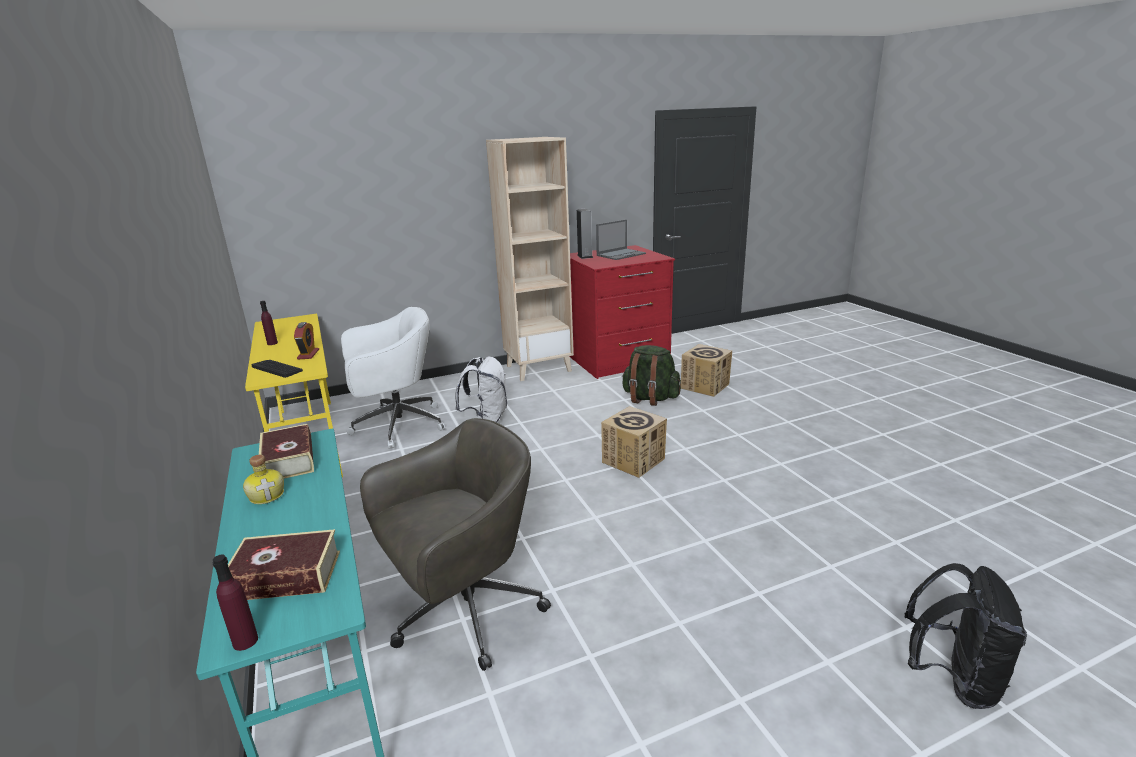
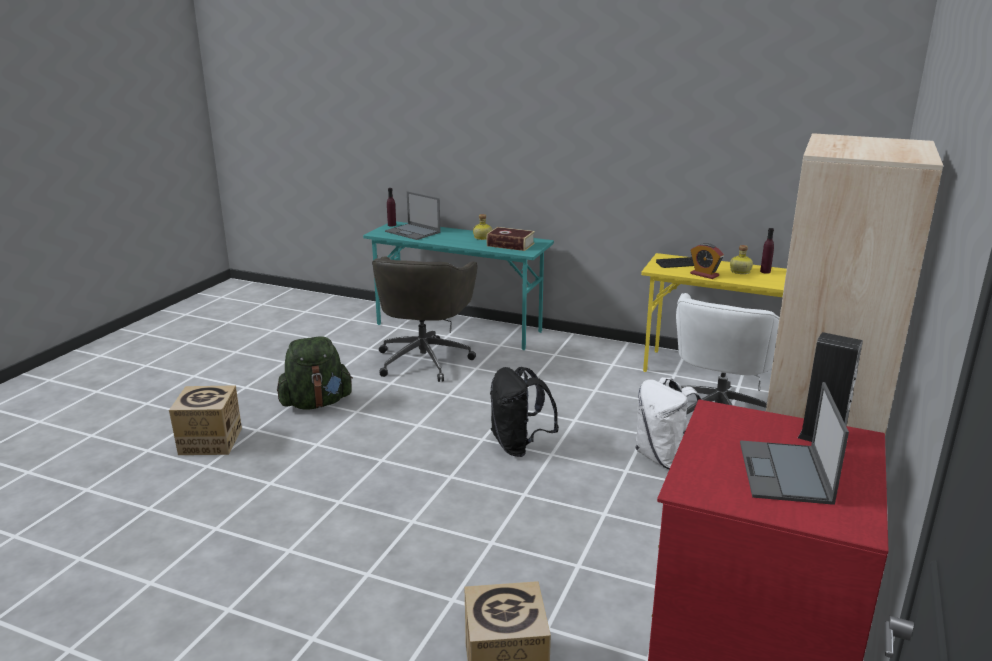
camera: 135 degrees right, 0 degrees up
(282, 349) = (739, 271): none -> bottle
(286, 576) = (413, 232): book -> laptop
(634, 460) = (448, 482): cardboard box -> cardboard box (210, 441)
(650, 398) = (549, 586): green backpack -> green backpack (316, 403)
(953, 678) = (121, 436): black backpack -> black backpack (519, 446)

